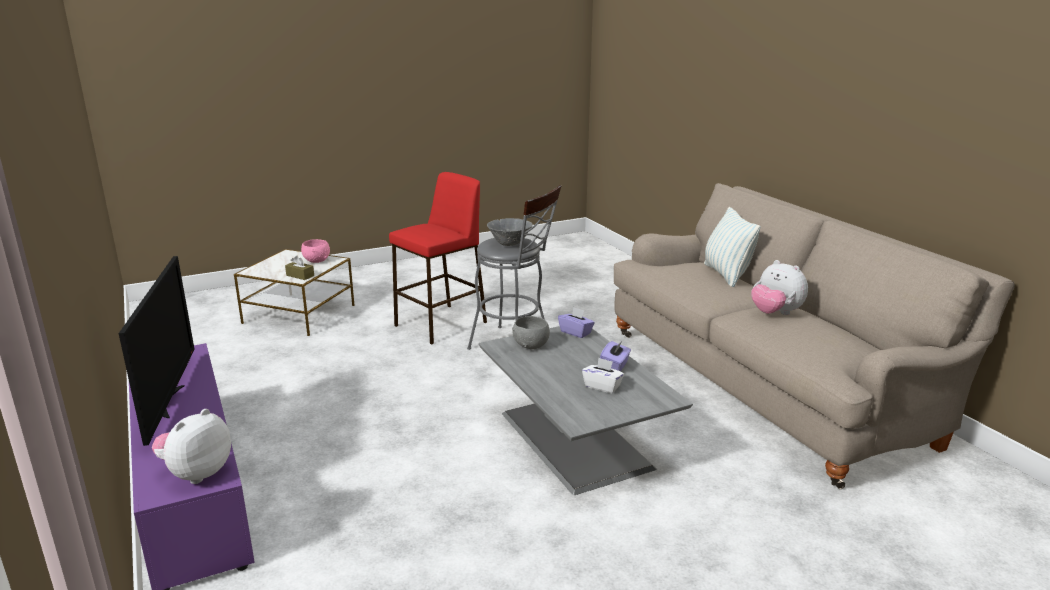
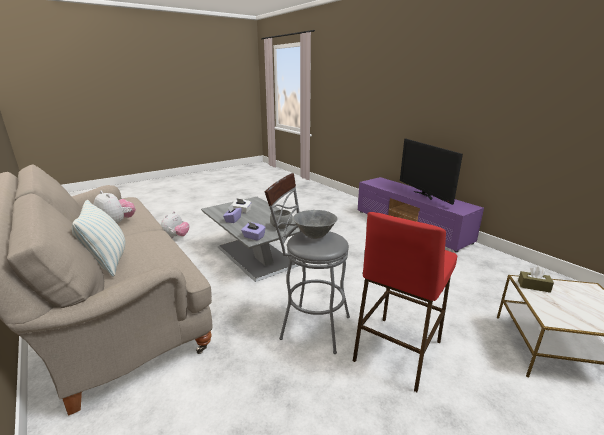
camera: 170 degrees right, 0 degrees up
(197, 473) = (376, 182): plush toy -> plush toy (176, 237)
(316, 261) = (566, 315): pink bowl -> none

